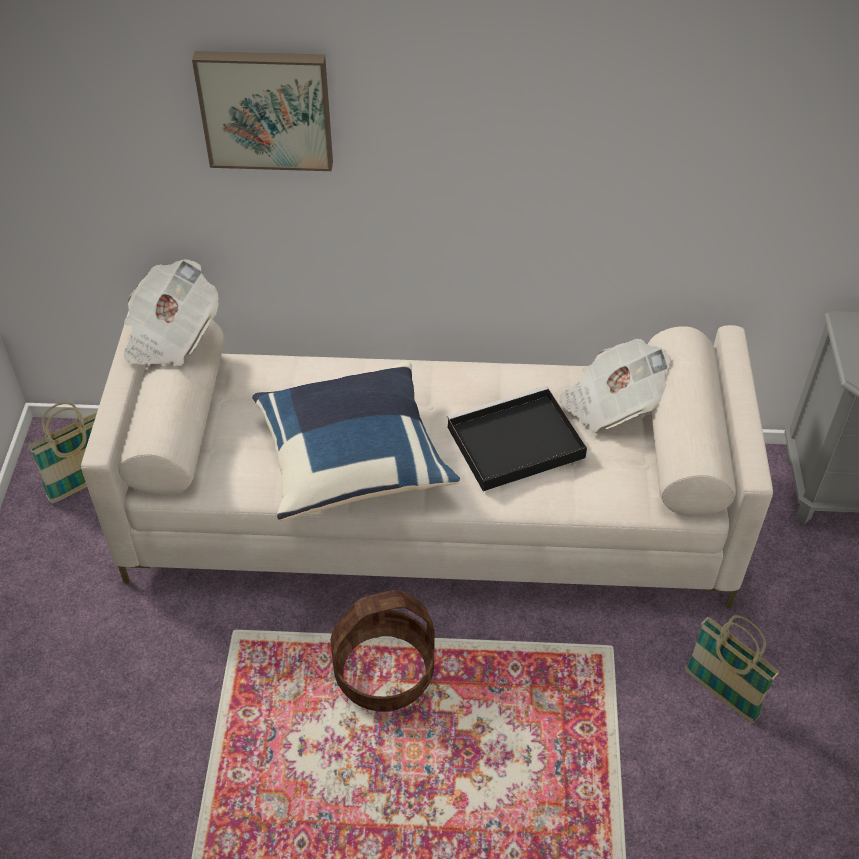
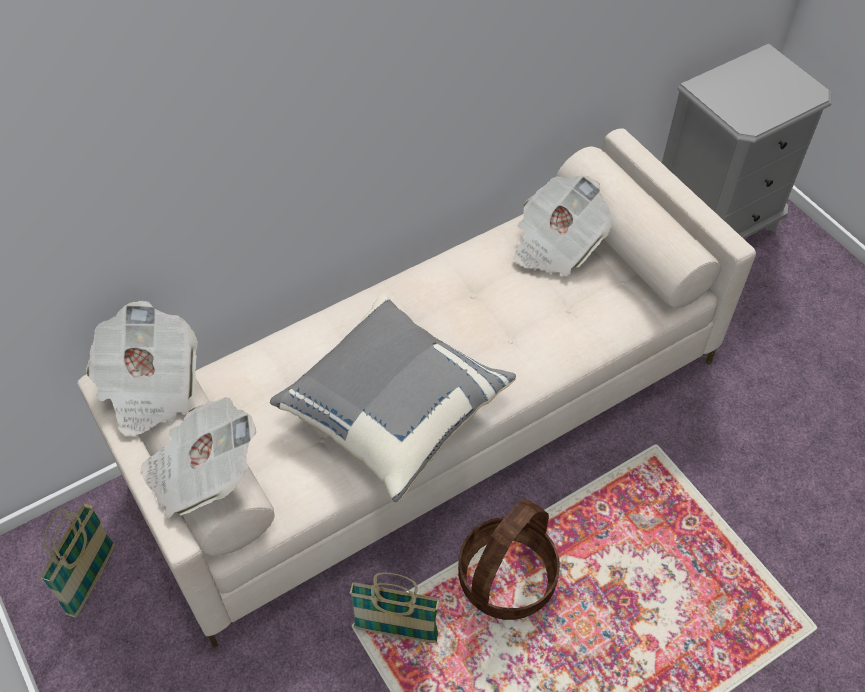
camera: 35 degrees left, 5 degrees up
(154, 414) = (202, 473): none -> newspaper
(266, 108) = (186, 106): picture -> none
(352, 460) = (392, 410): blue pillow -> grey pillow
(513, 443) = (511, 320): black tray -> none
(721, 694) = (757, 434): basket -> basket (396, 632)

